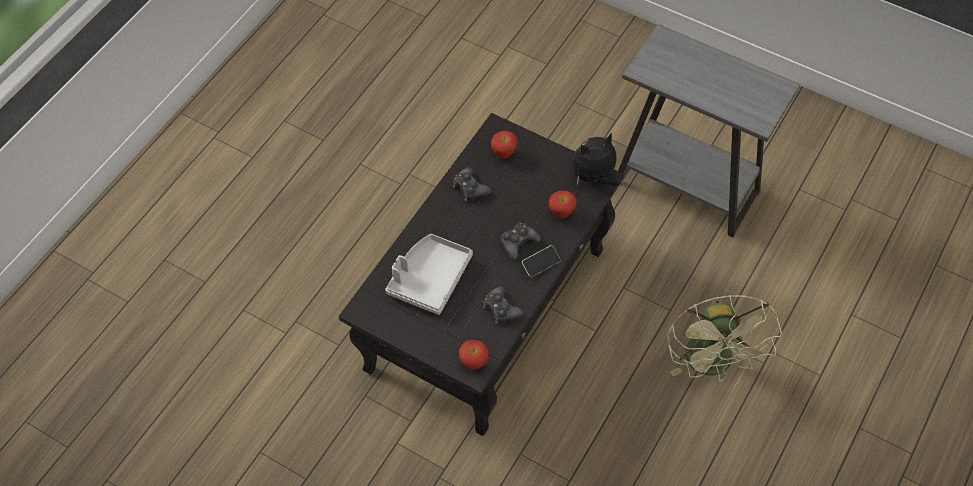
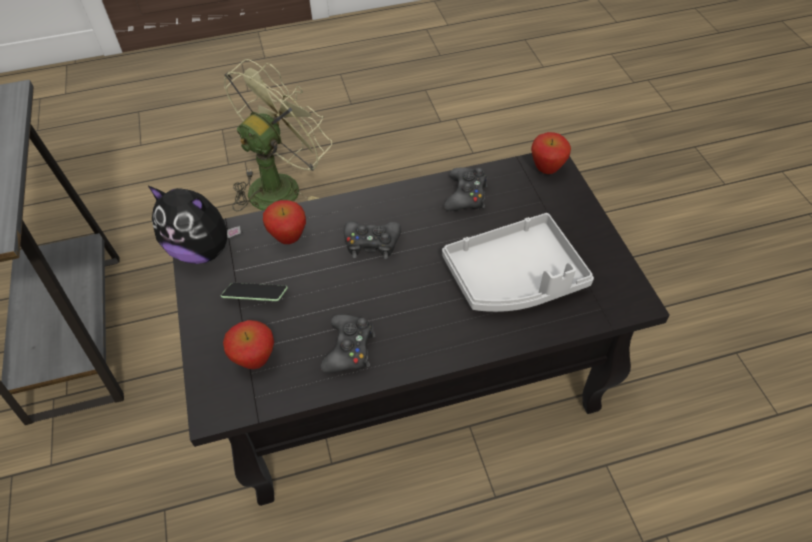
camera: 135 degrees left, 5 degrees down
(541, 264) = (375, 207): phone -> phone (256, 297)

